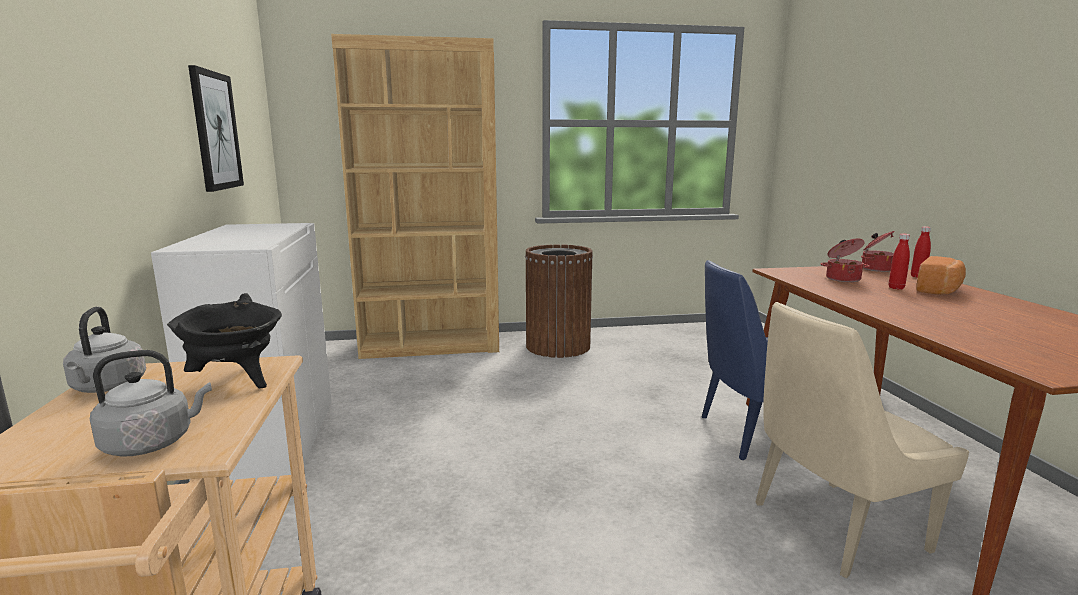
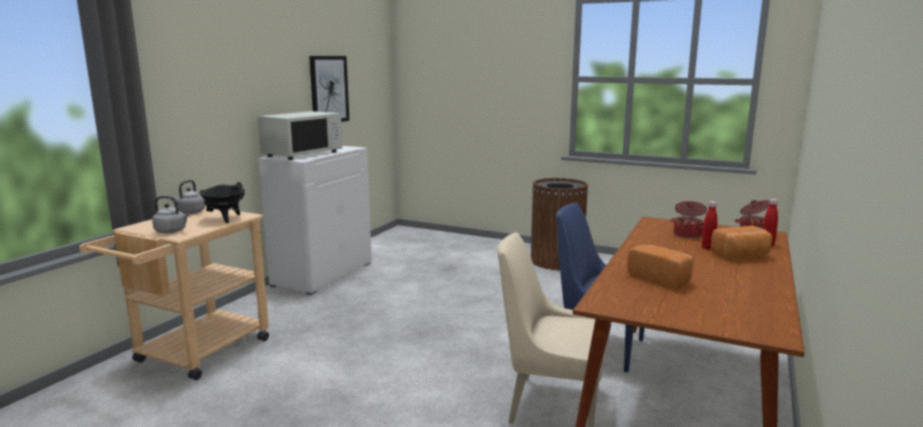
camera: 35 degrees right, 0 degrees up
(229, 239) = (302, 154): none -> white microwave
(431, 345) = (471, 243): brown bookcase -> none
(977, 327) = (660, 279): none -> bread

